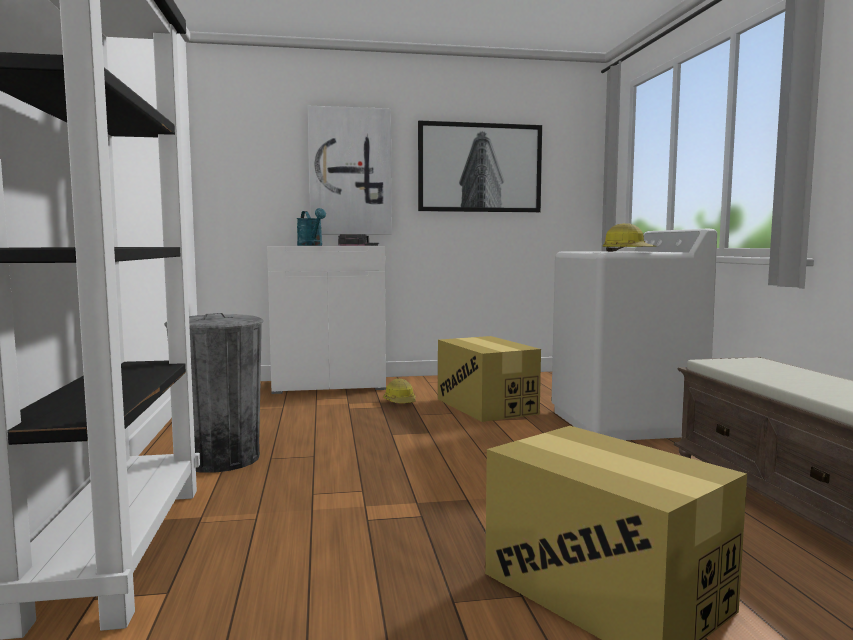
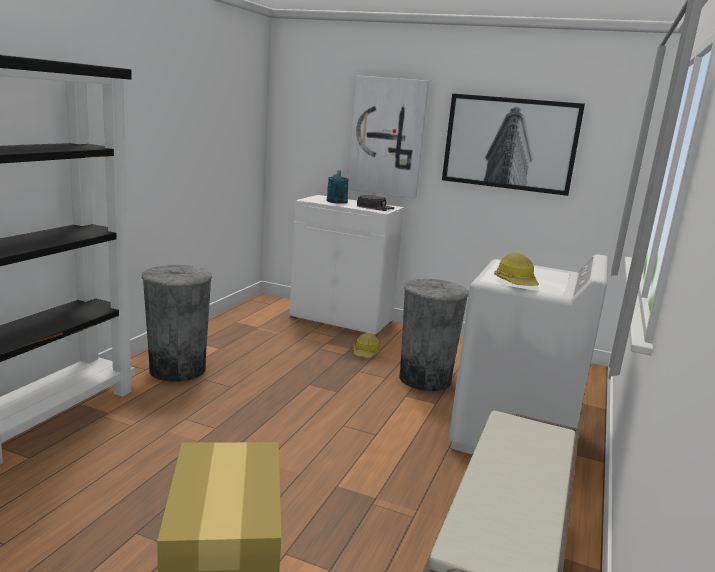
camera: 30 degrees right, 10 degrees up
(486, 406) = (425, 379): cardboard box -> grey trash can

